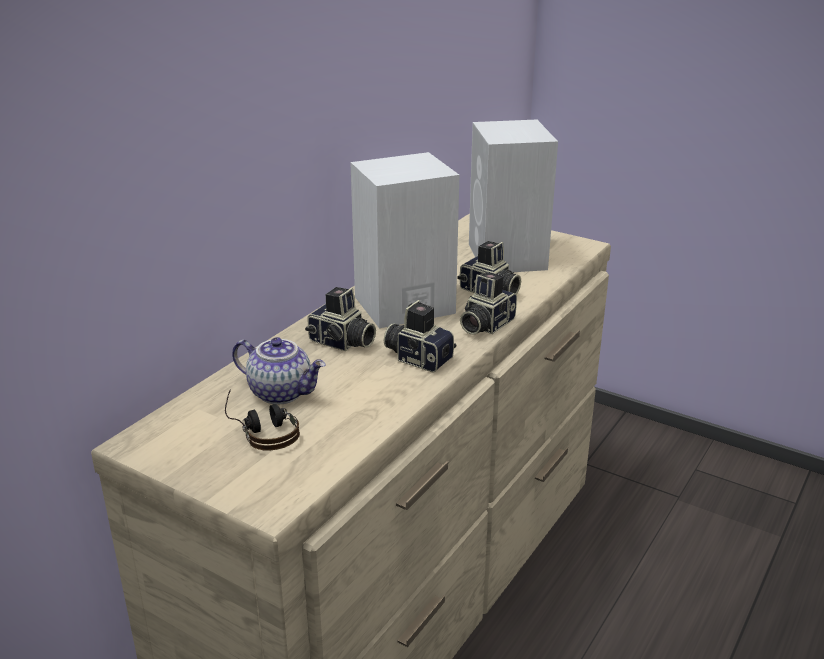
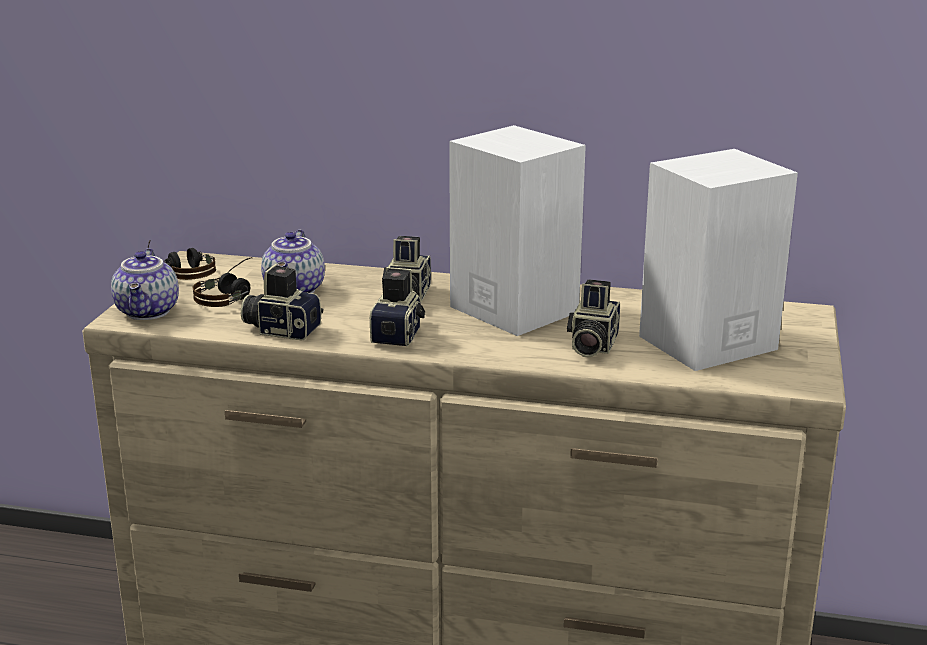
camera: 70 degrees right, 5 degrees down
(161, 453) = (182, 270): none -> headphones
(266, 486) = (149, 312): none -> teapot
(485, 325) = (502, 354): camera -> camera (282, 329)

